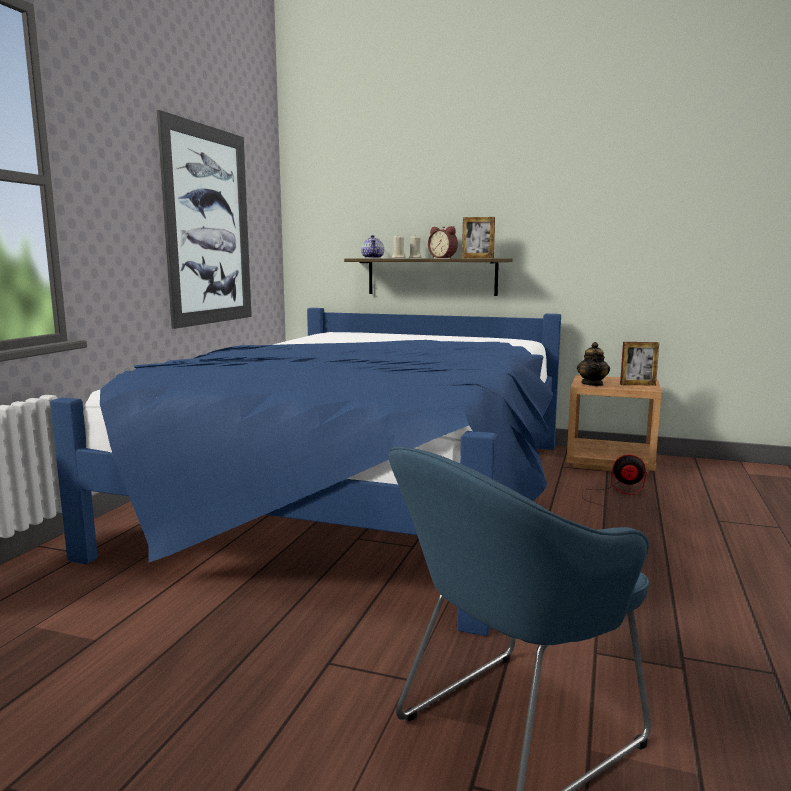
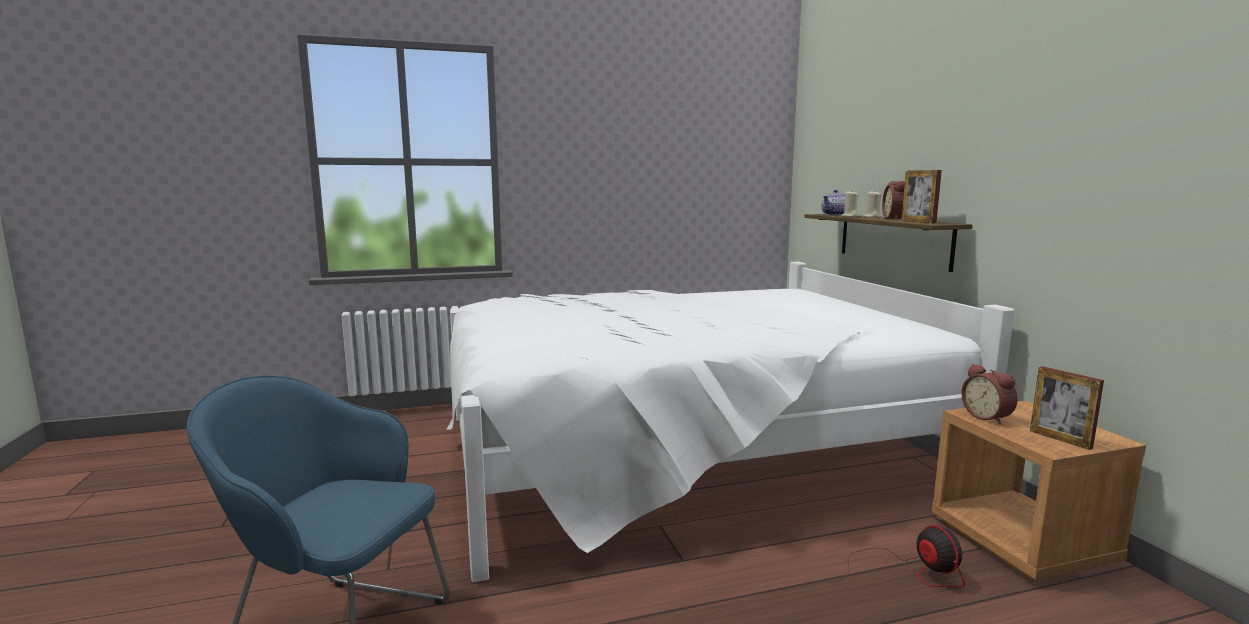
camera: 55 degrees right, 0 degrees up
(208, 226) = (670, 184): picture -> none
(368, 492) = (683, 450): blue bed -> white bed
(592, 384) = (988, 417): teapot -> alarm clock

